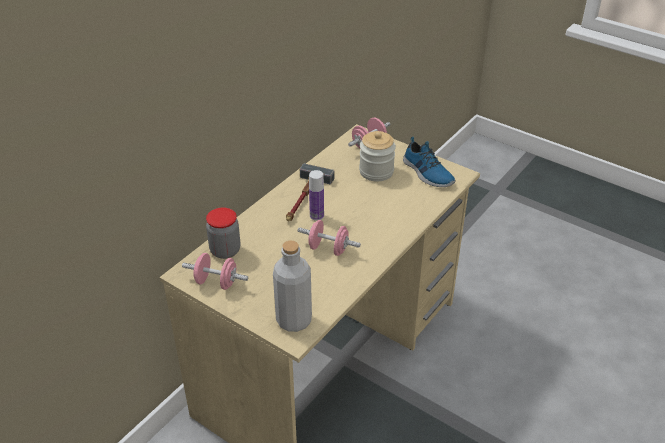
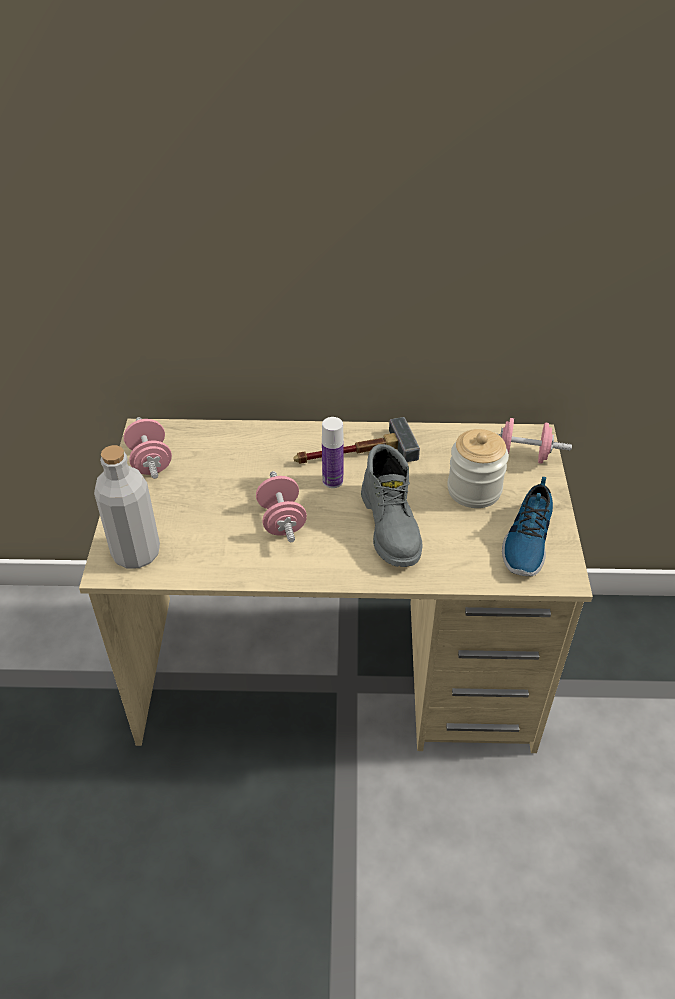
camera: 55 degrees right, 5 degrees up
(225, 250) = (206, 441): jar -> none
(374, 211) = (392, 526): none -> grey boot

